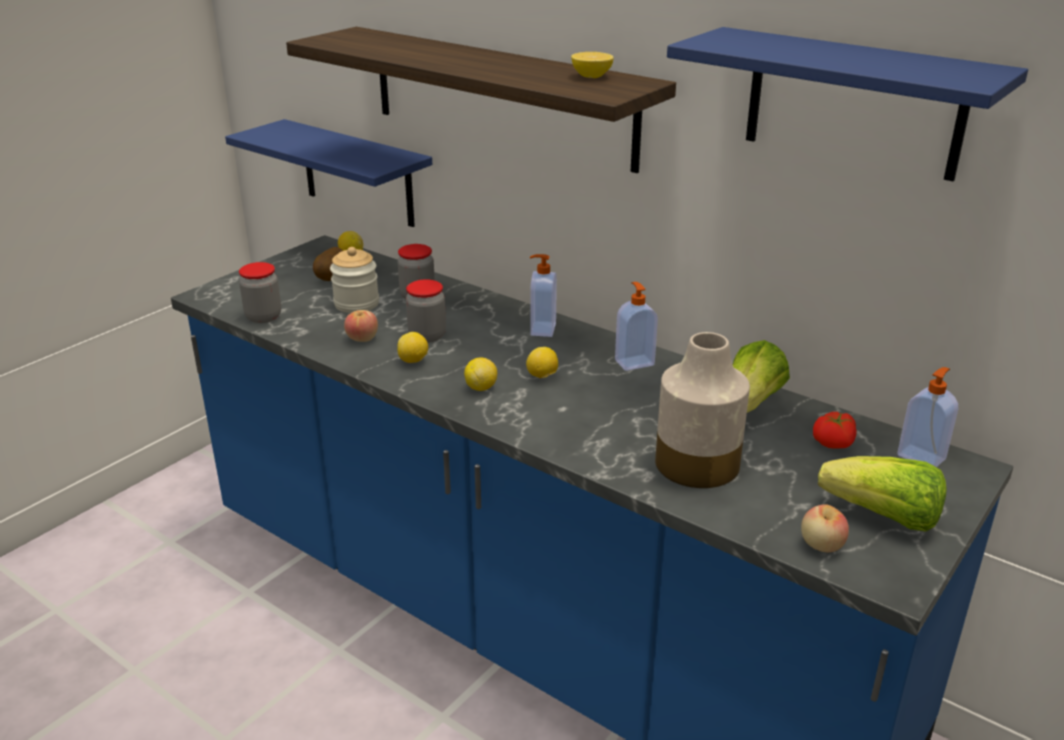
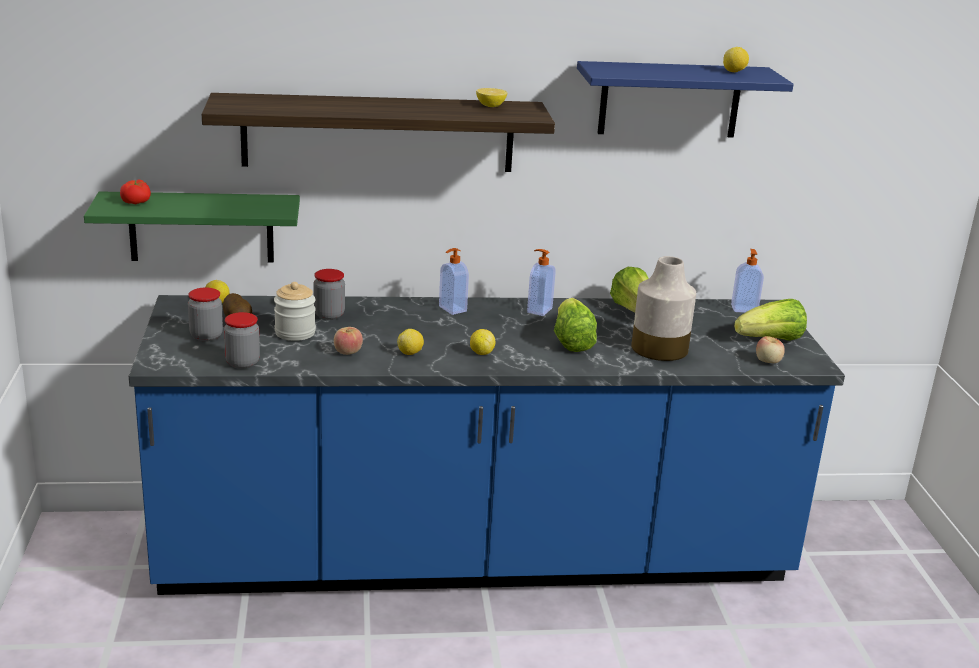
camera: 45 degrees left, 5 degrees down
(357, 174) = (201, 227): blue shelf -> green shelf
(427, 336) = (387, 336): jar -> jar (206, 336)
(542, 376) = (504, 335): lemon -> lemon (734, 72)
(602, 412) = (571, 341): none -> lettuce
(834, 443) = (700, 316): tomato -> tomato (137, 202)

